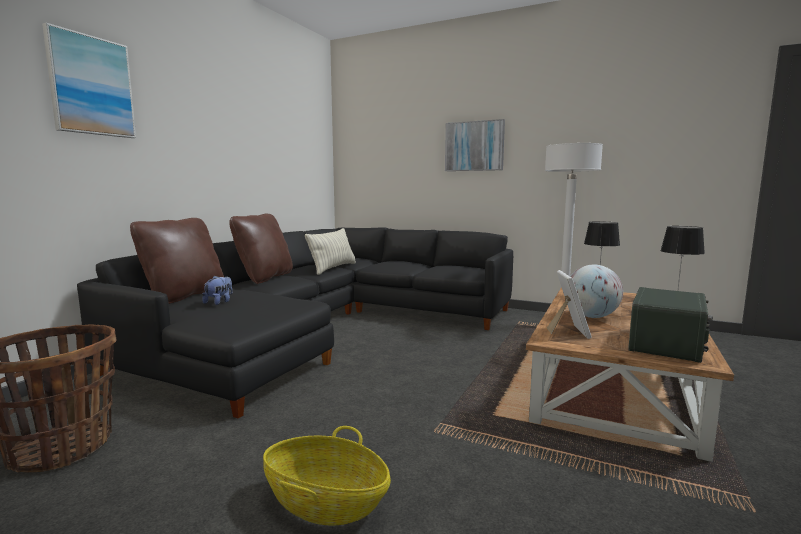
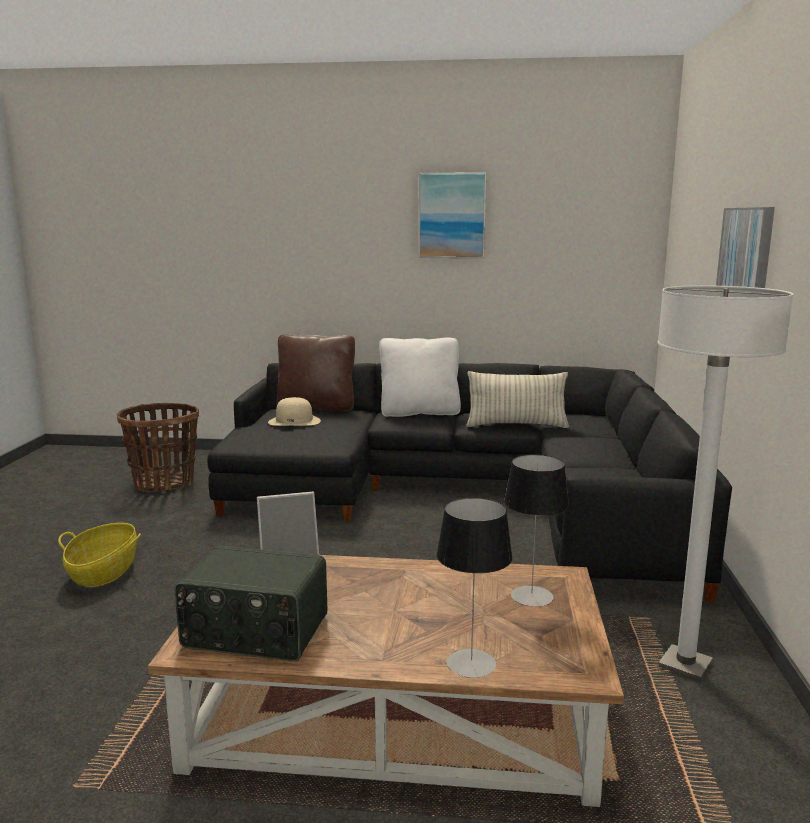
camera: 70 degrees right, 5 degrees up
(91, 86) = (292, 213): picture -> picture (452, 215)
(219, 302) = (294, 421): plush toy -> beige hat
(264, 277) = (419, 413): brown pillow -> white pillow
(591, 317) = (376, 587): globe -> none

